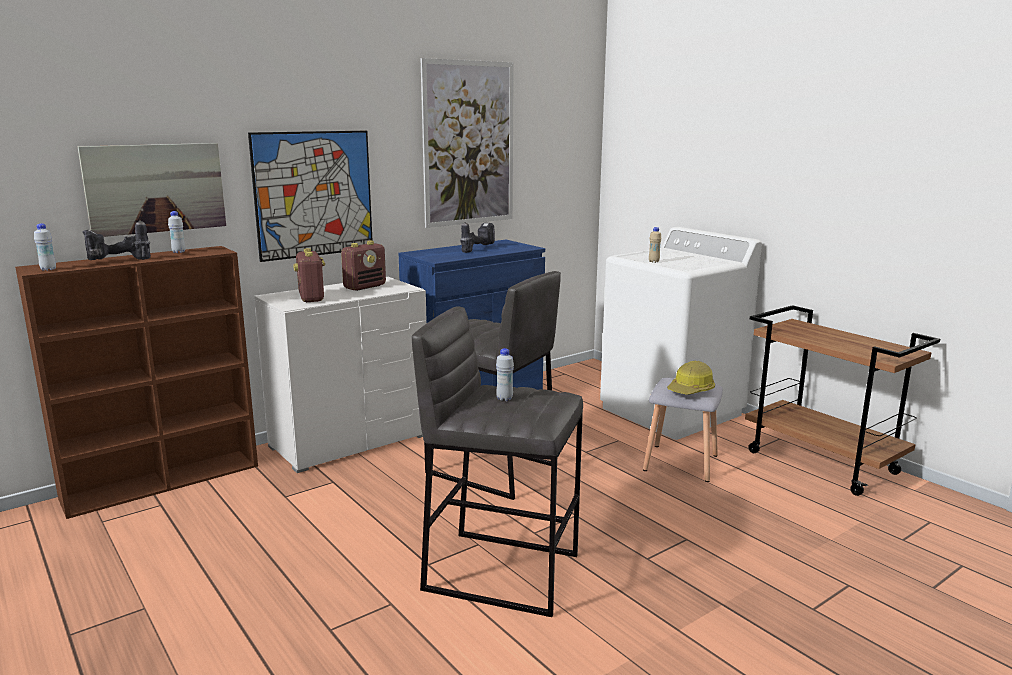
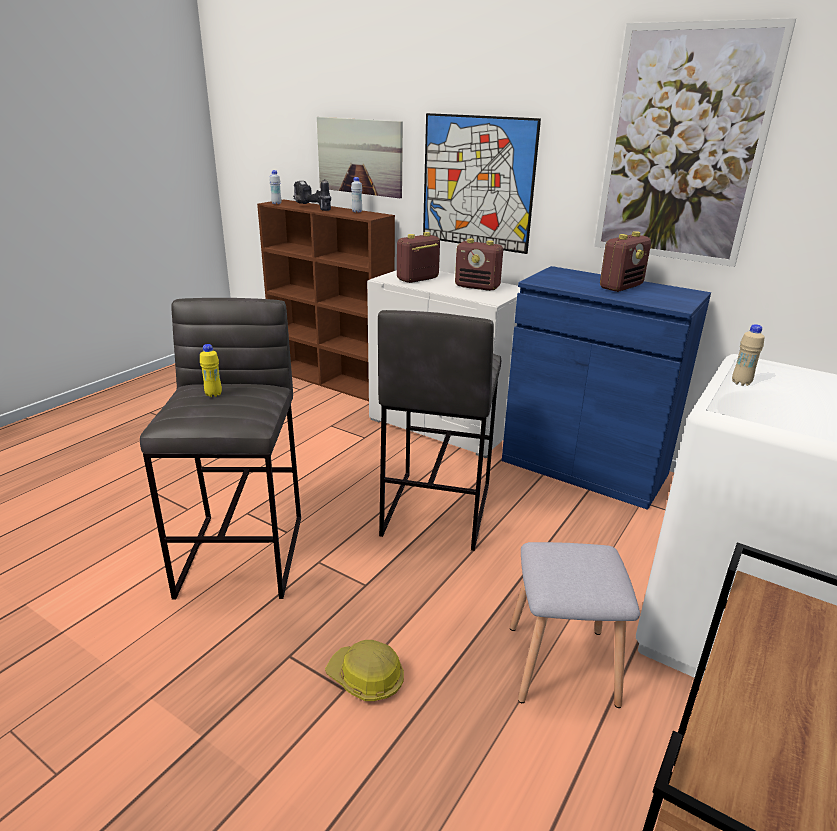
camera: 70 degrees right, 10 degrees up
(476, 249) = (621, 287): power drill -> radio
(504, 399) = (213, 394): white bottle -> yellow bottle
(691, 390) = (561, 573): hard hat -> hard hat (366, 678)

